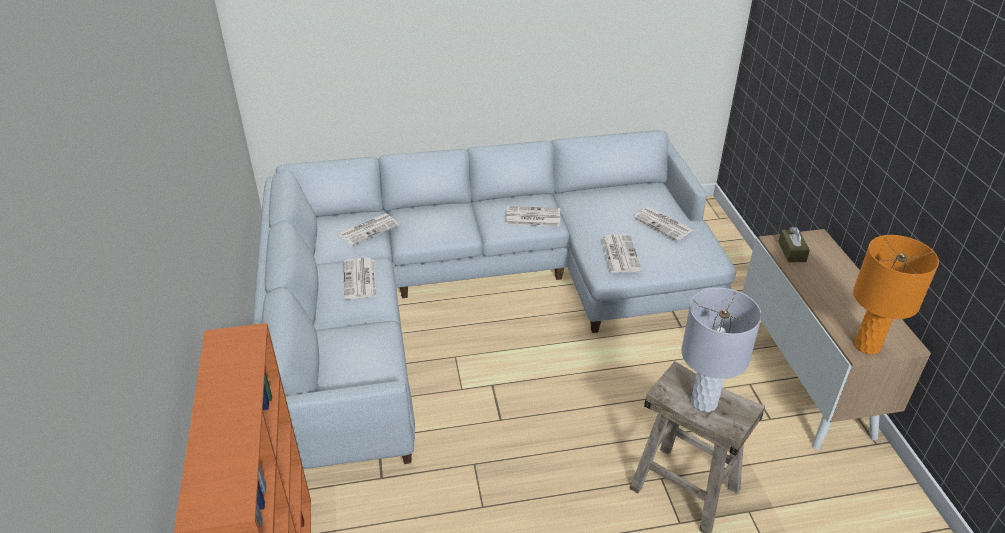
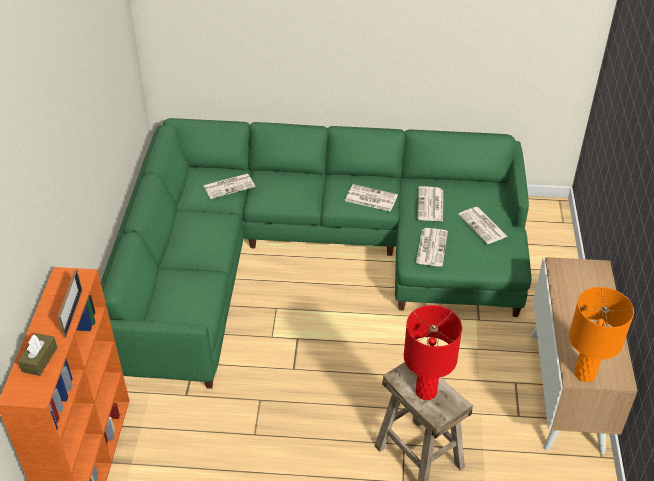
camera: 15 degrees right, 5 degrees up
(251, 382) = (73, 313): none -> picture frame
(360, 280) = (207, 231): newspaper -> newspaper (430, 205)
(470, 294) = (308, 255): grey sofa -> green sofa
(704, 402) = (426, 392): grey table lamp -> red table lamp
(792, 251) = (567, 277): brown tissue box -> brown tissue box (39, 359)

